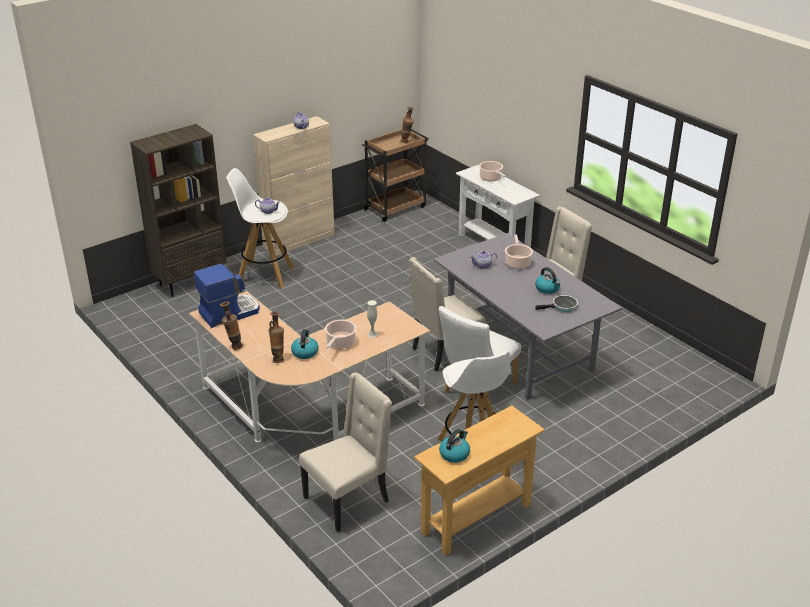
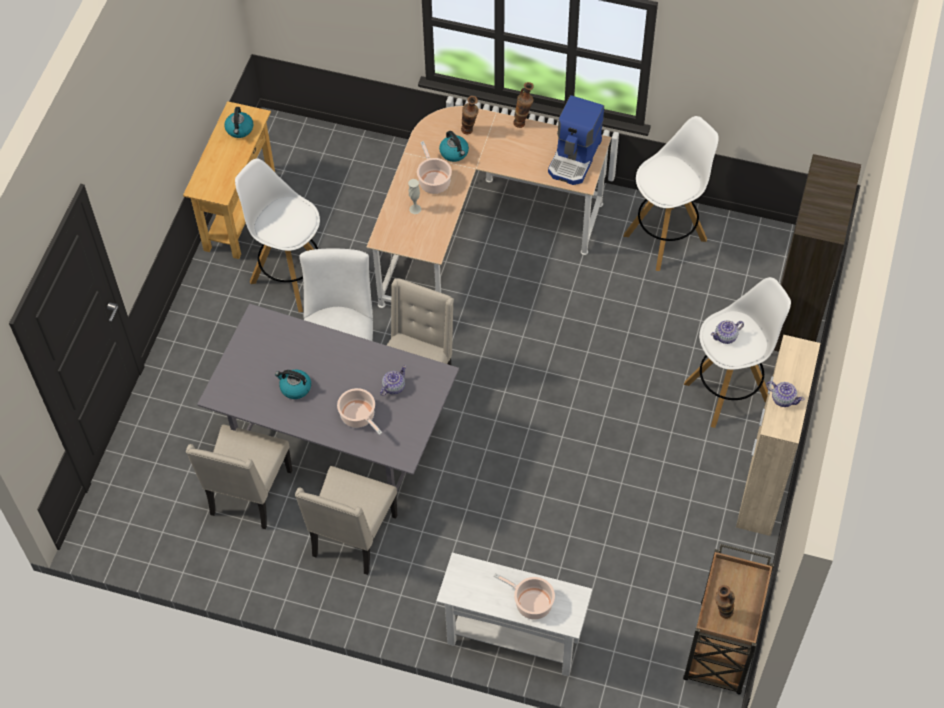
camera: 145 degrees right, 25 degrees up
(192, 350) = (666, 237): none -> white stool
(348, 499) = (357, 170): beige chair -> beige chair (249, 494)
(562, 307) = (260, 365): frying pan -> none

